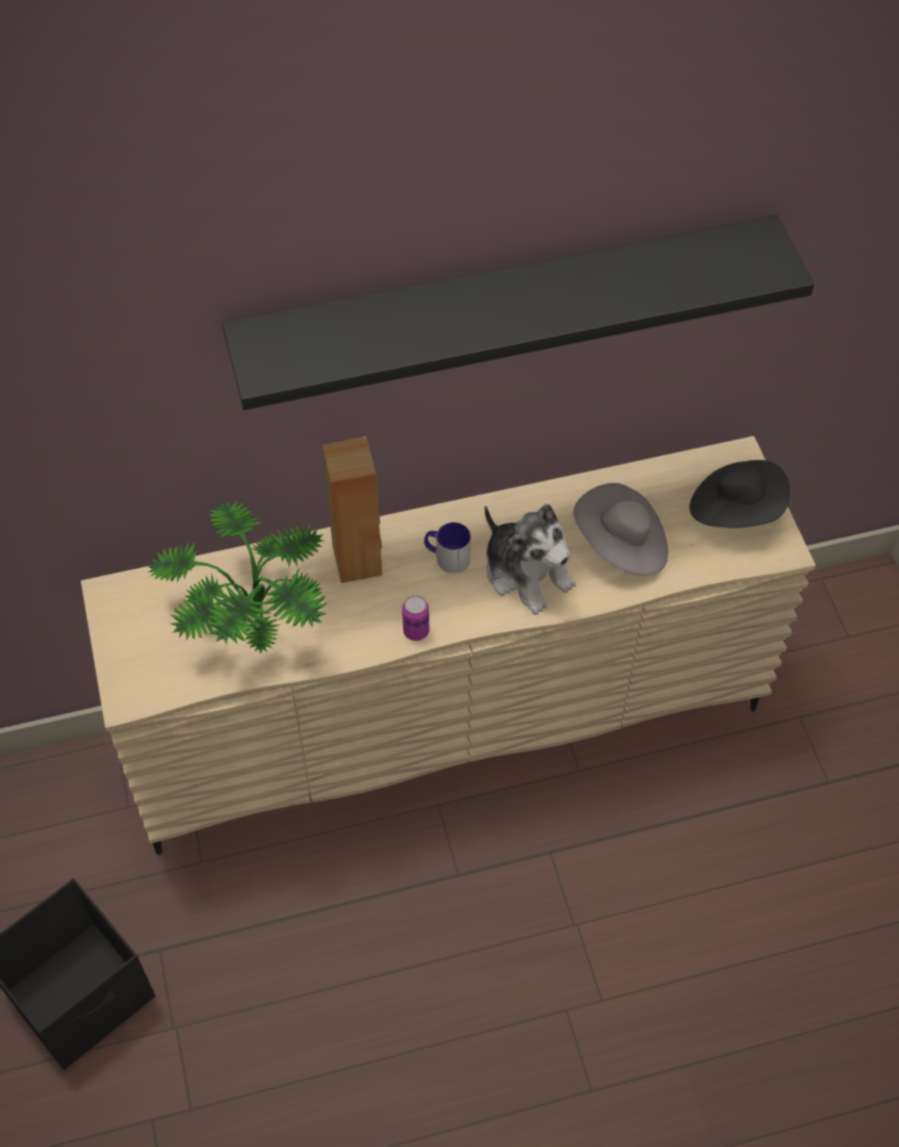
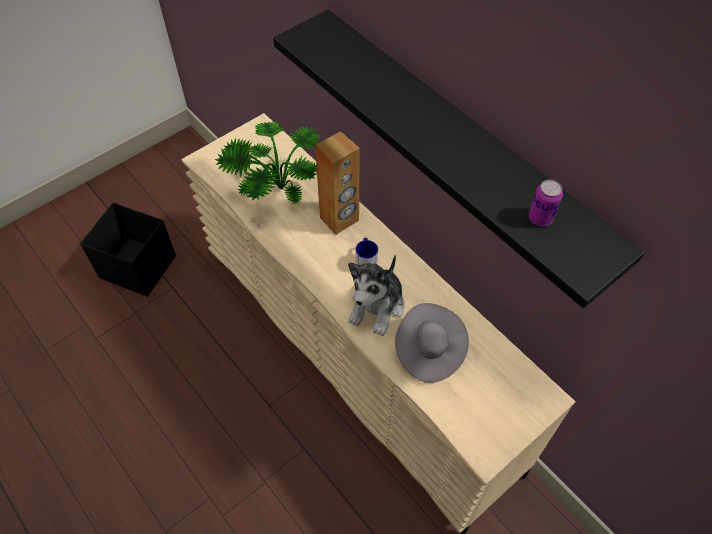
camera: 65 degrees right, 0 degrees up
(416, 631) = (305, 266): can -> can (540, 218)
(735, 510) = (501, 412): black hat -> none

